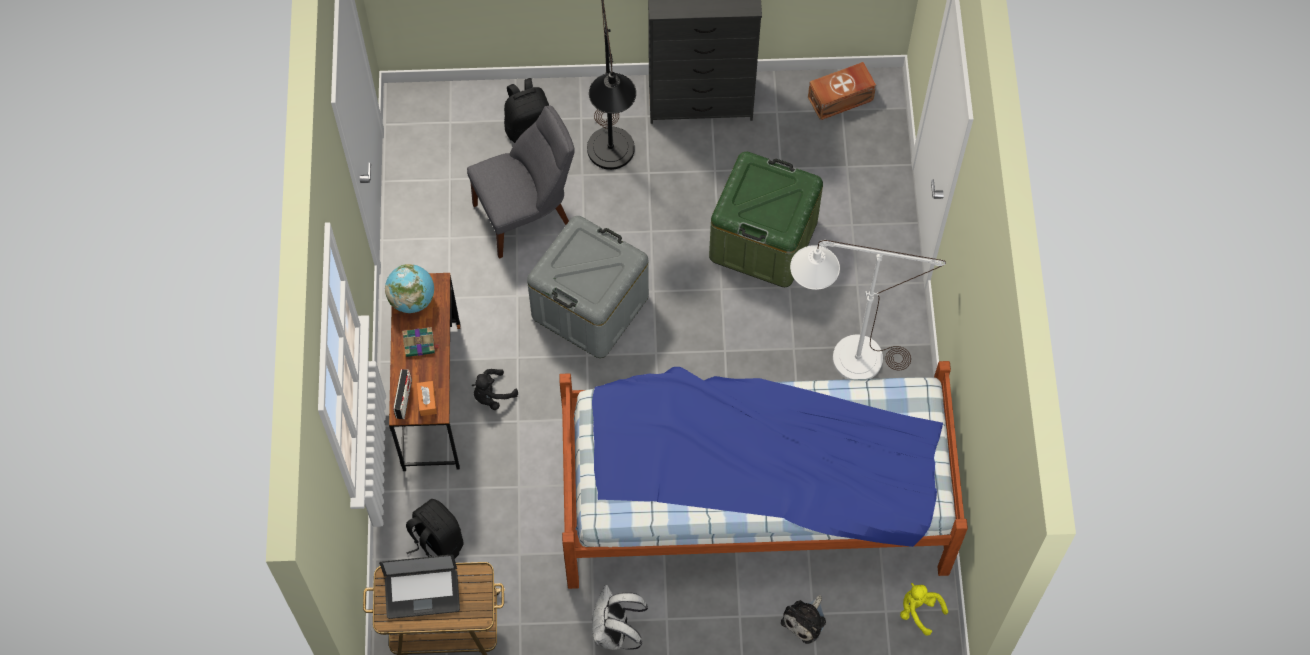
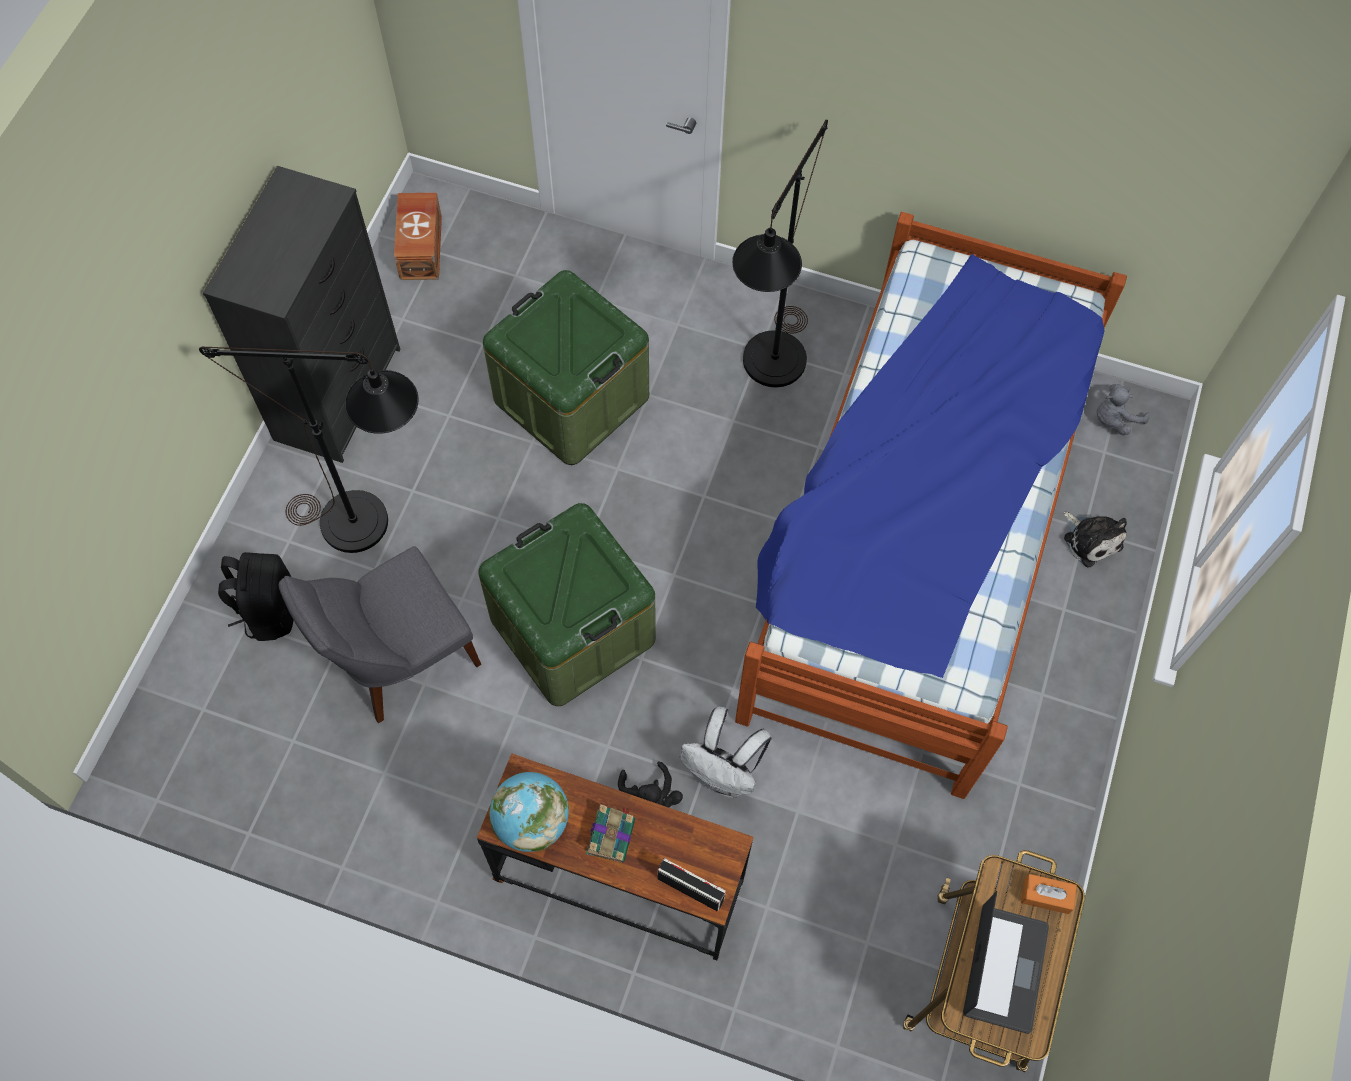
camera: 70 degrees left, 0 degrees up
(427, 401) = (707, 856): orange tissue box -> orange tissue box (1046, 896)
(436, 543) = (842, 950): black backpack -> none
(527, 214) = (399, 659): grey chair -> grey chair turned 120 degrees counterclockwise
(590, 306) = (572, 629): grey storage box -> green storage box
(615, 632) = (1042, 762): white backpack -> white backpack (723, 774)
(842, 358) = (767, 375): white floor lamp -> black floor lamp
(919, 611) = (1114, 418): yellow plush toy -> grey plush toy

